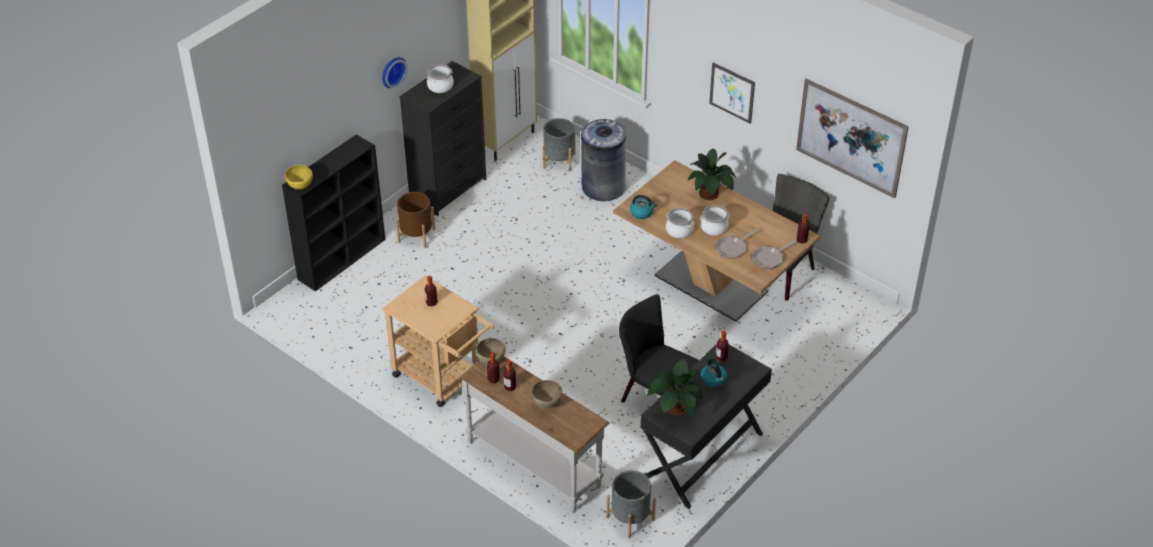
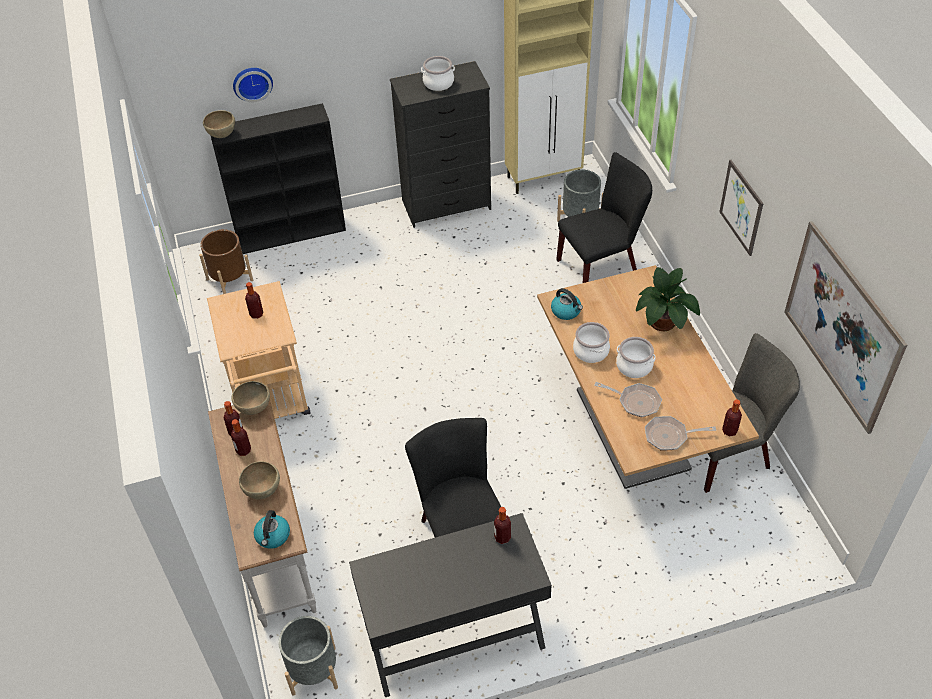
camera: 35 degrees right, 5 degrees up
(300, 186) = (222, 135): yellow bowl -> brown bowl
(392, 71) = (382, 46): wall clock -> wall clock (252, 82)
(416, 235) = (377, 239): brown planter -> brown planter (229, 279)
(603, 187) = (602, 266): grey trash can -> black chair
(676, 408) = (395, 575): potted plant -> none
(714, 380) = (470, 561): kettle -> kettle (273, 536)
(733, 248) = (635, 402): frying pan -> frying pan turned 150 degrees counterclockwise

